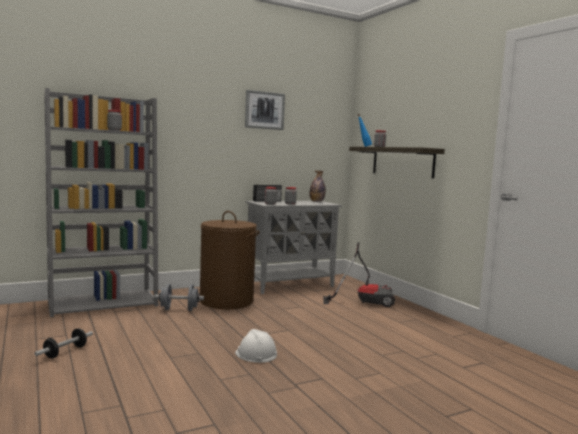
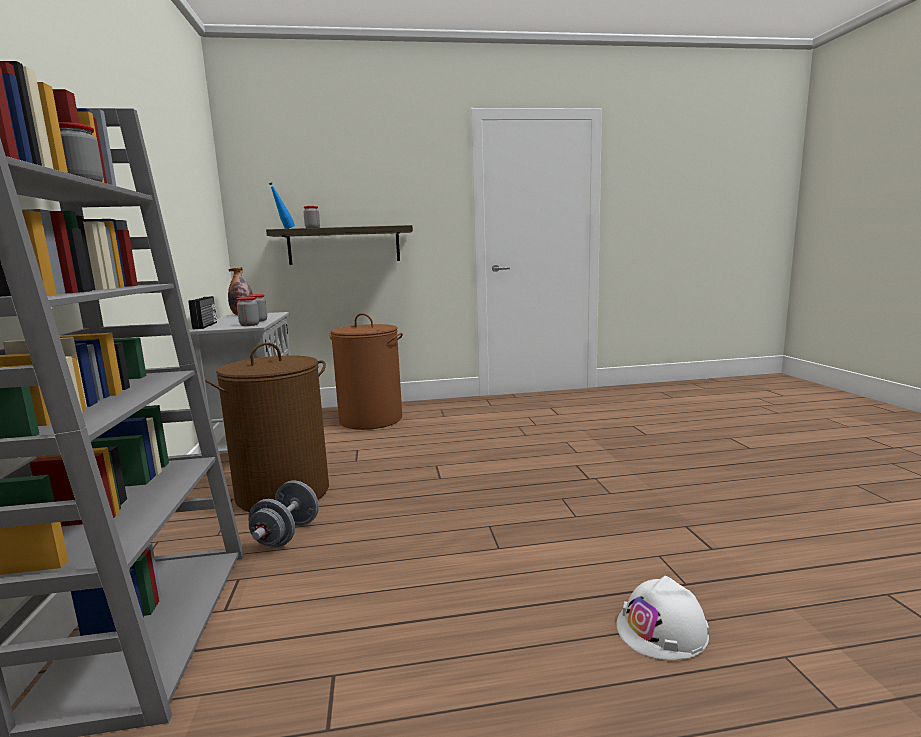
camera: 70 degrees left, 5 degrees up
(65, 352) = (436, 665): dumbbell -> none
(256, 354) = (504, 490): white hard hat -> white hard hat (662, 629)
(264, 110) = (165, 164): picture -> none
(364, 302) = (371, 419): vacuum cleaner -> brown laundry basket

